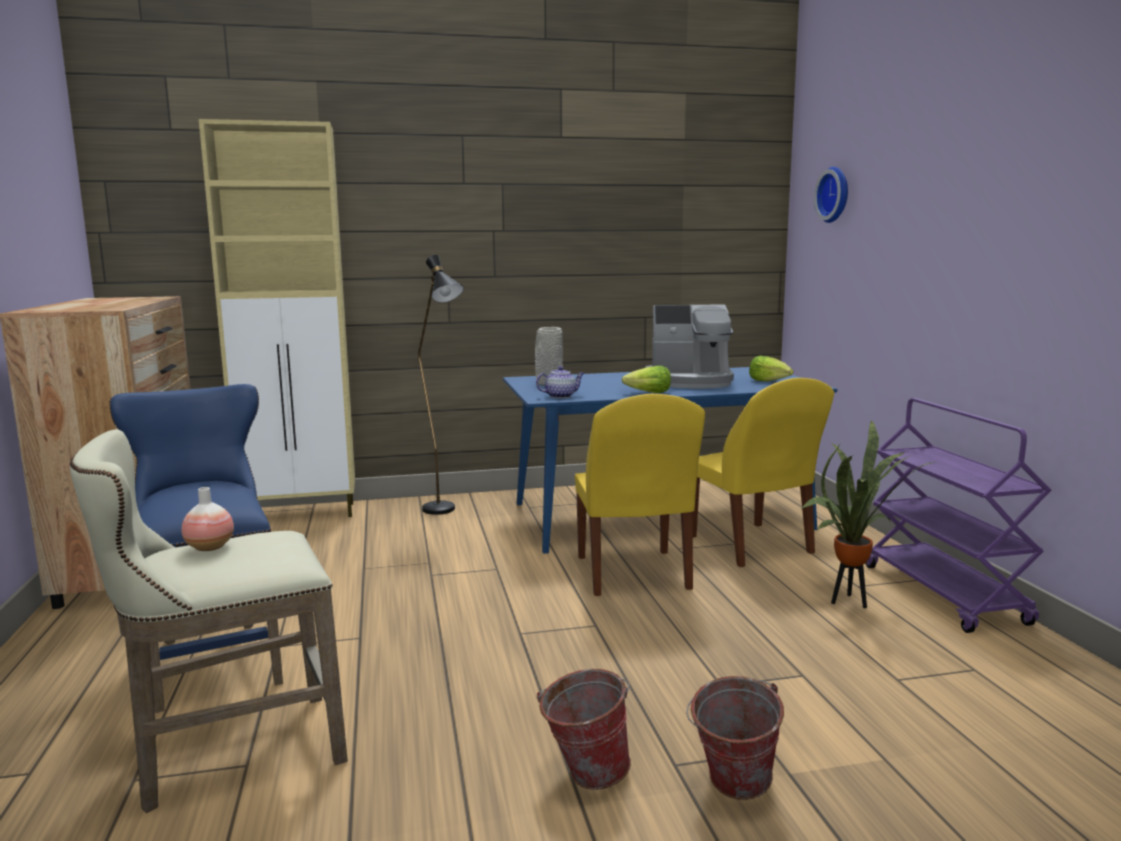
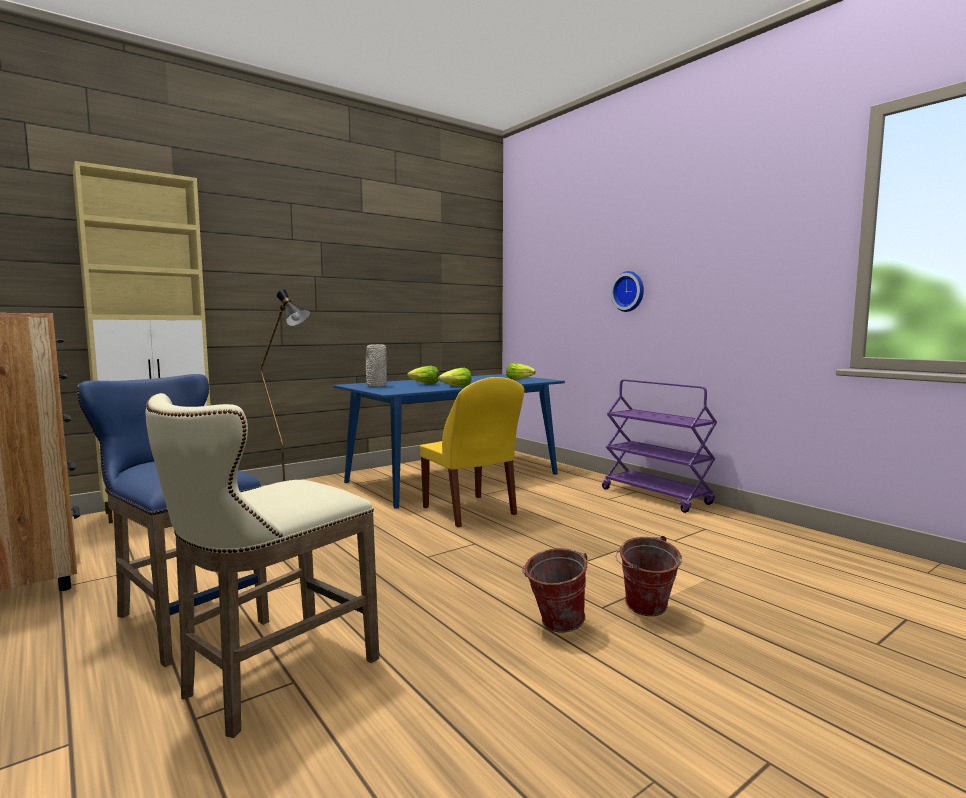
camera: 25 degrees left, 5 degrees down
(210, 547) = (259, 491): vase -> none
(561, 396) = (400, 391): teapot -> none
(617, 383) = (424, 384): none -> lettuce
(690, 382) = (471, 381): coffee machine -> none
(751, 546) = (528, 487): yellow chair -> none
(835, 194) = (542, 262): wall clock -> wall clock (629, 291)
(850, 601) = (612, 507): potted plant -> none

